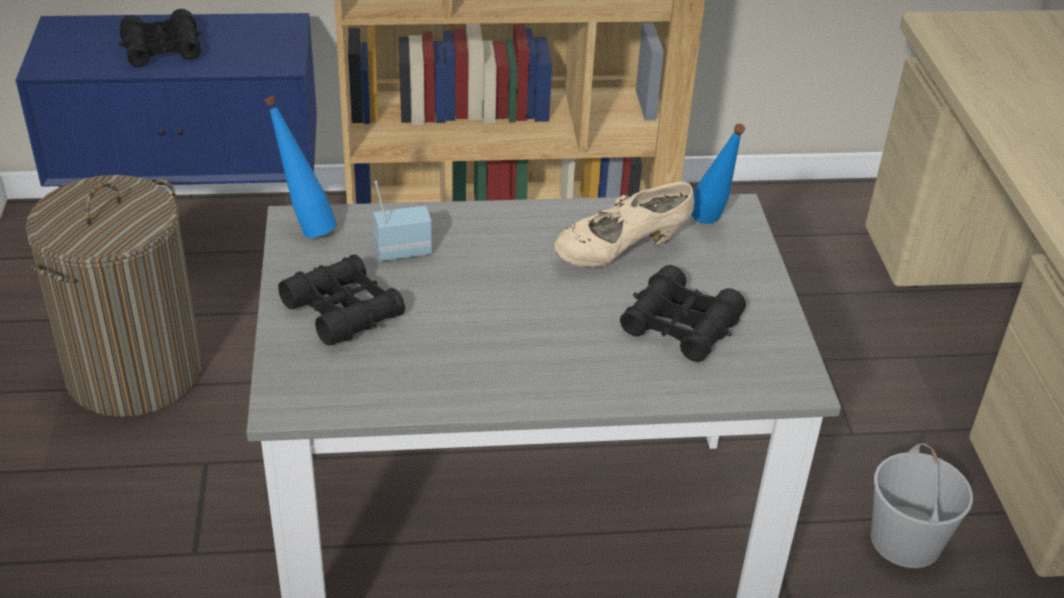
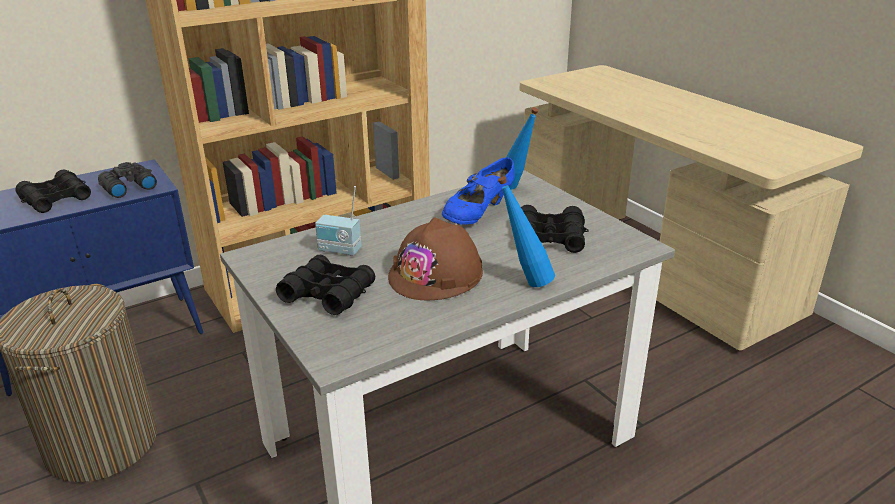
camera: 25 degrees left, 10 degrees down
(249, 54) = (127, 188): none -> black binoculars
(305, 227) = (258, 257): blue bottle -> blue bottle (524, 282)
(402, 250) = (339, 251): radio -> radio turned 120 degrees counterclockwise
(488, 329) = (436, 274): none -> brown hard hat
(621, 252) = (478, 214): beige shoe -> blue shoe
(906, 541) = (662, 360): white bucket -> none

